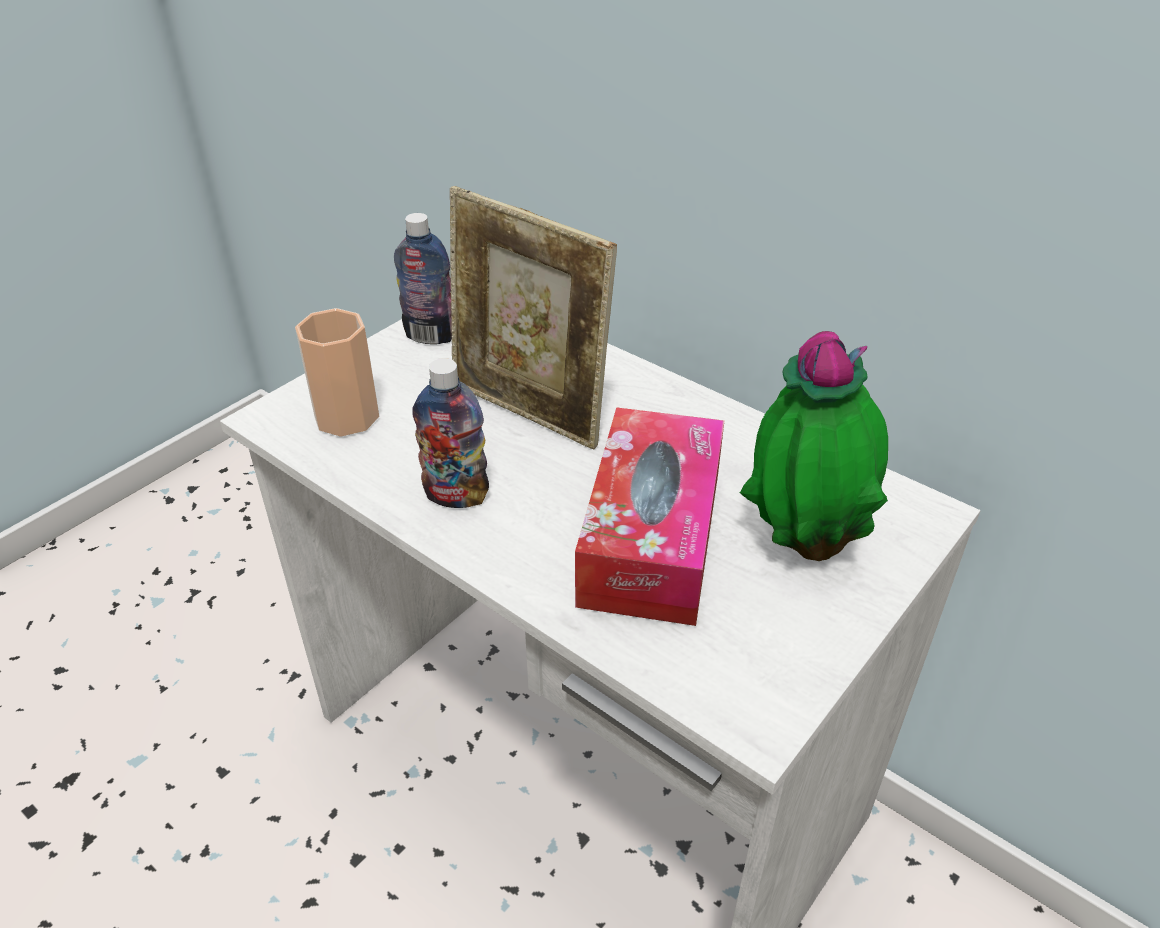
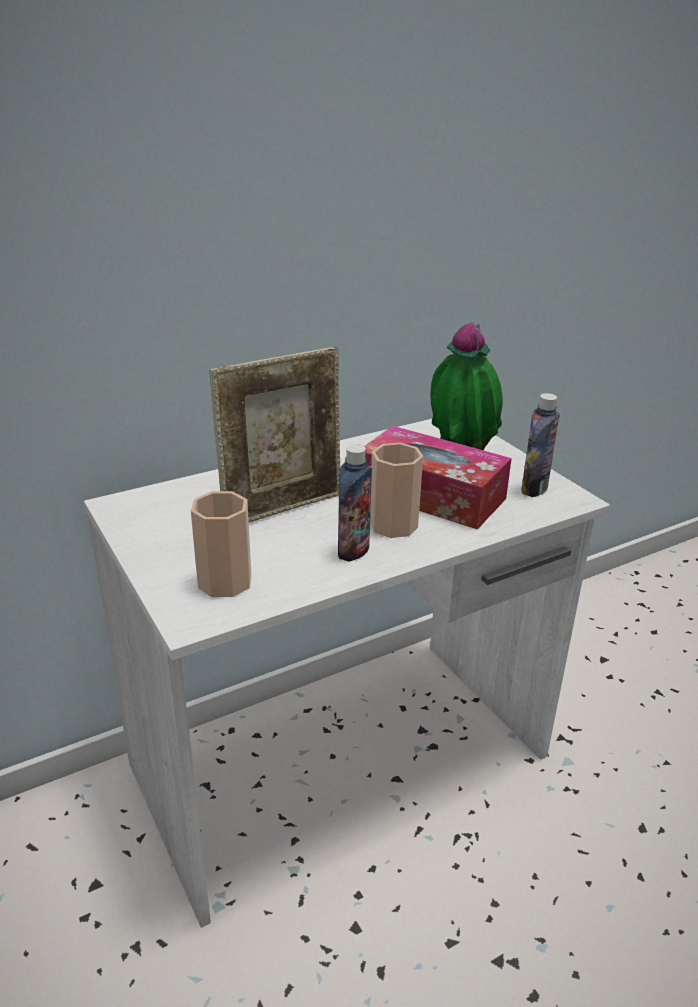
camera: 70 degrees left, 10 degrees down
(430, 336) = (148, 529): bottle -> bottle (534, 488)
(538, 517) = (393, 525): none -> cup

